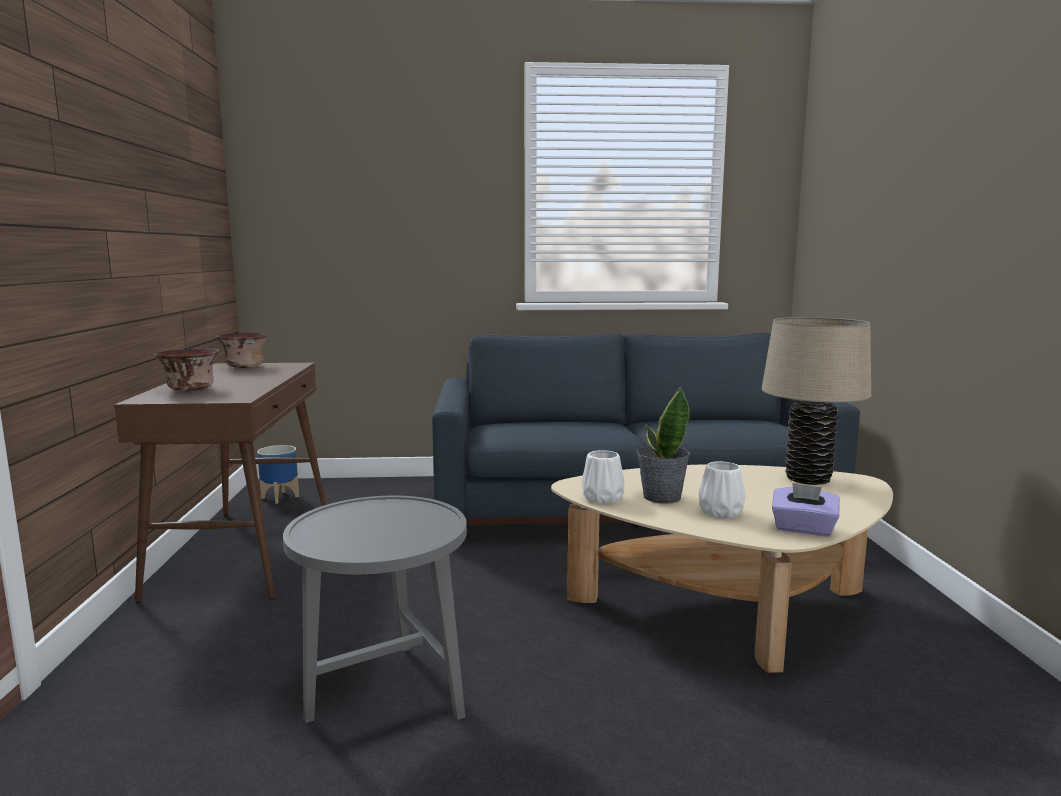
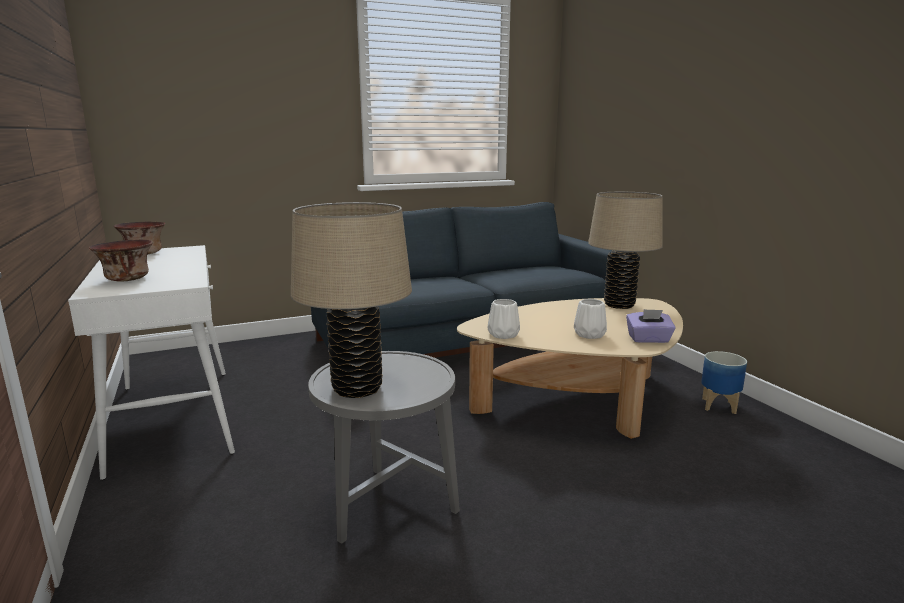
camera: 20 degrees left, 5 degrees up
(245, 550) = (173, 417): brown console table -> white console table
(280, 497) = (170, 367): planter -> planter (718, 405)
(337, 533) = (357, 388): none -> beige table lamp
(661, 497) = (541, 329): potted plant -> none

